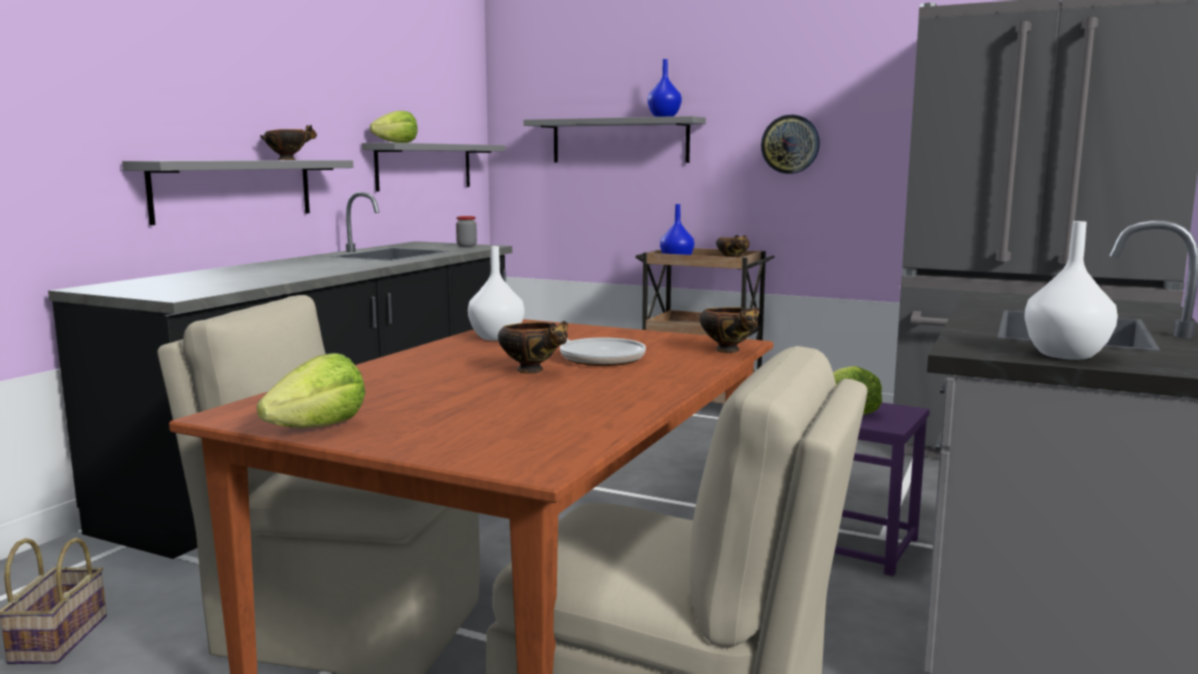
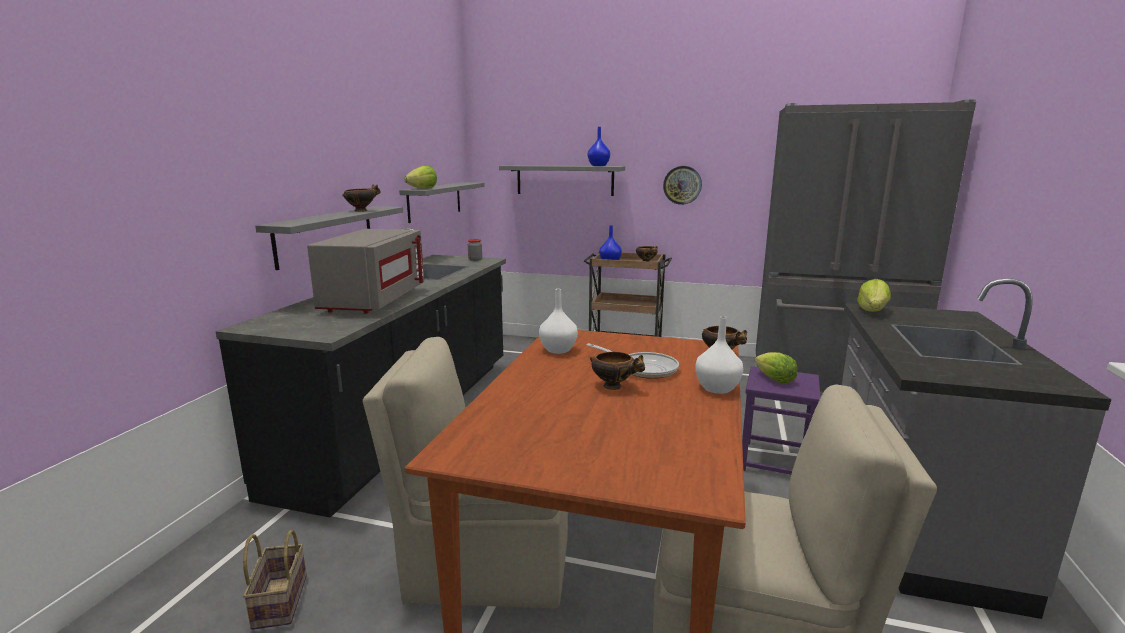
camera: 10 degrees left, 5 degrees up
(277, 273) = (374, 300): none -> grey microwave
(318, 427) = (523, 465): lettuce -> lettuce (872, 311)
(1064, 355) = (978, 374): white vase -> white vase (716, 389)

